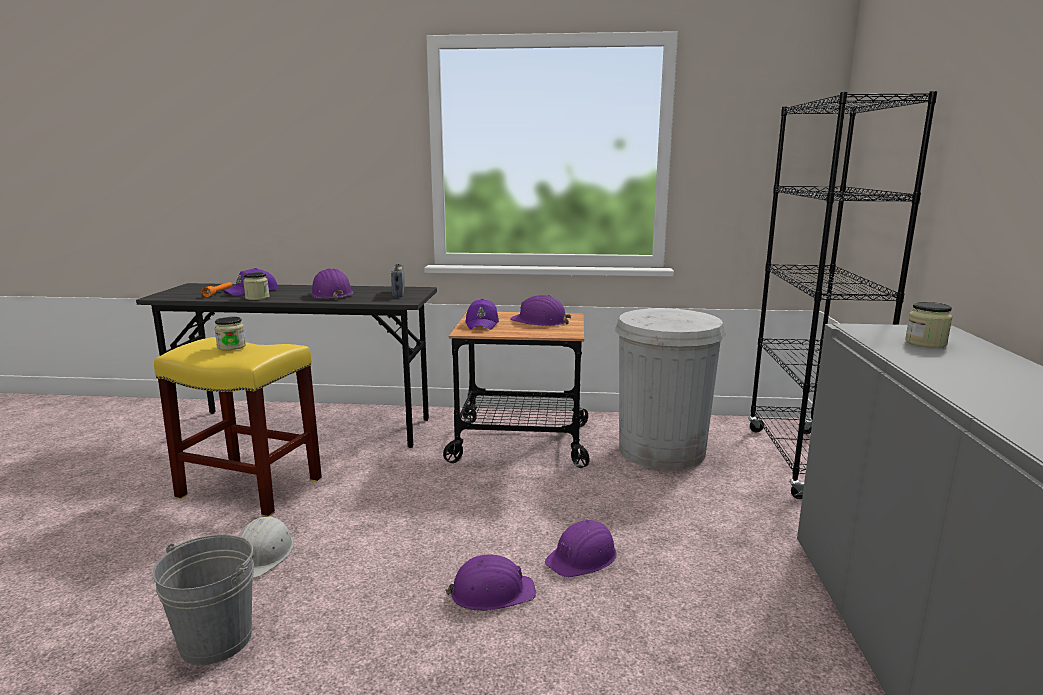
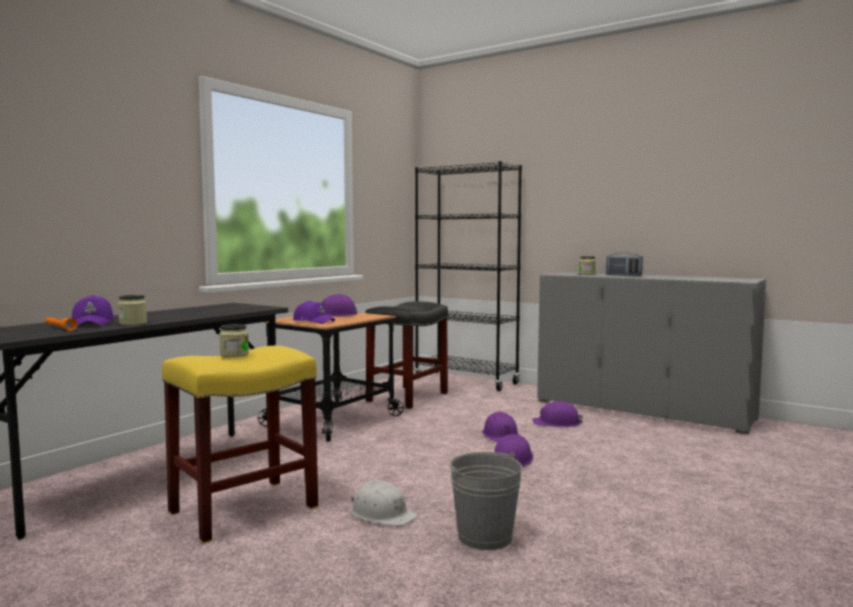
camera: 60 degrees left, 10 degrees down
(331, 294) = (184, 314): purple hard hat -> purple hard hat (557, 423)
(398, 293) = (233, 307): radio -> radio (623, 275)
(661, 451) = (407, 397): white trash can -> black stool

